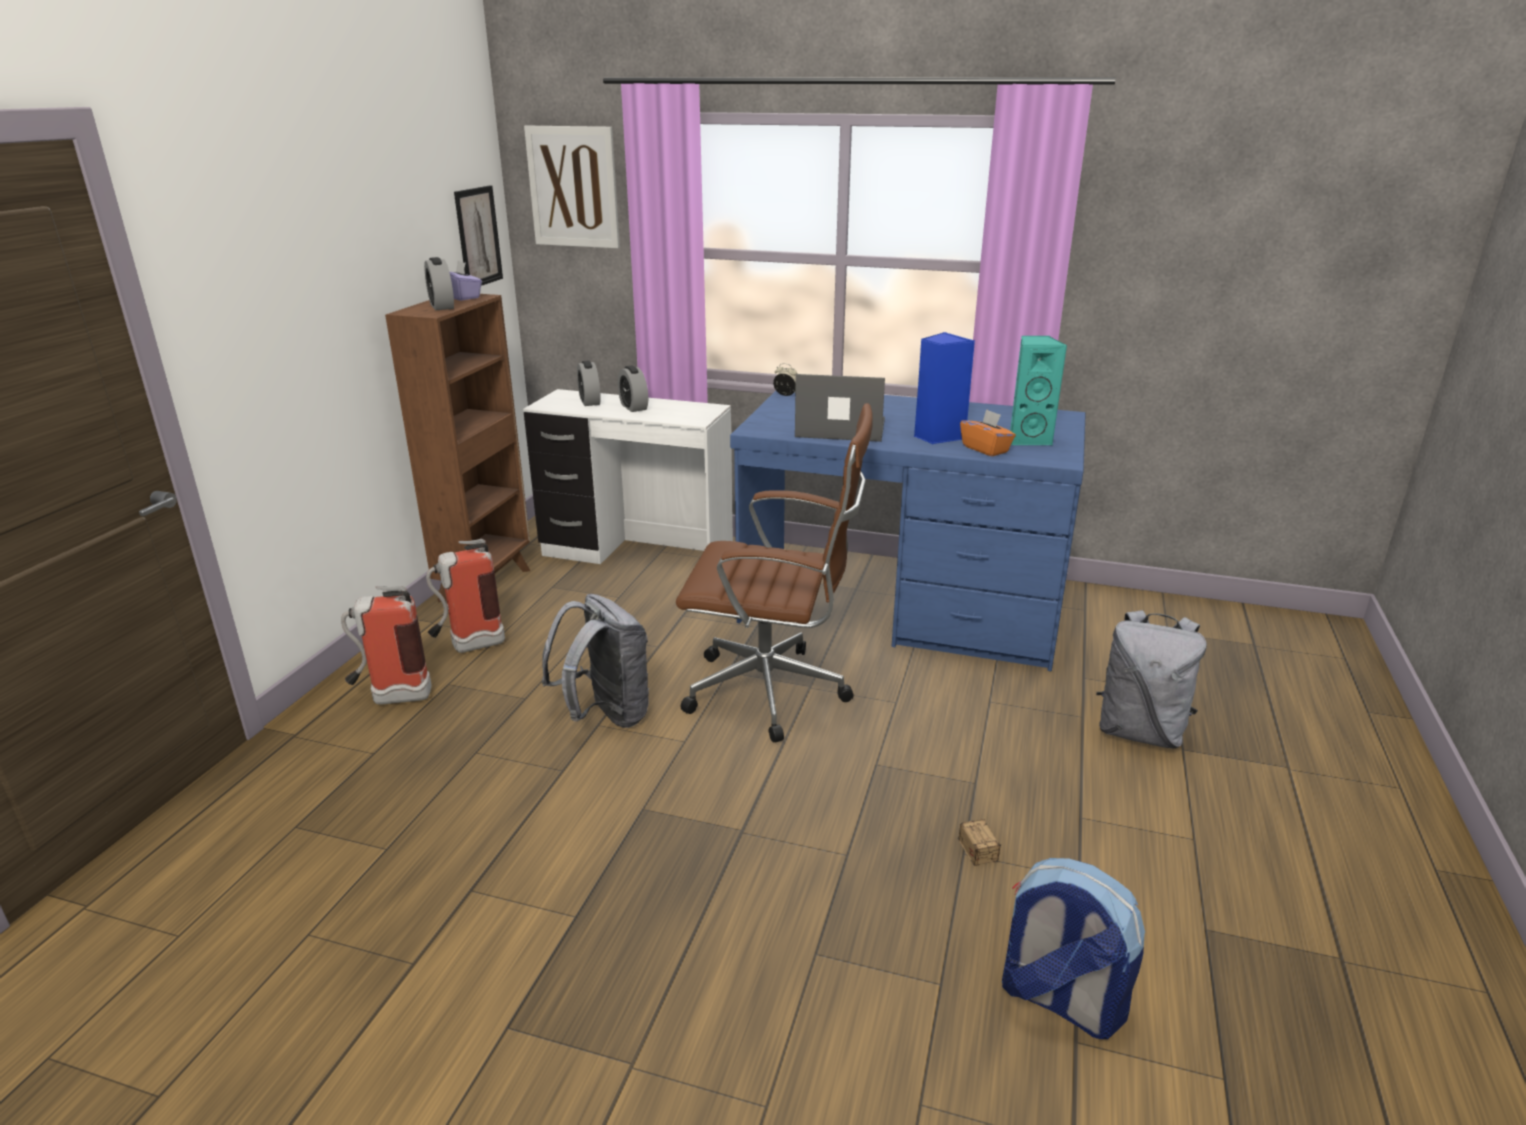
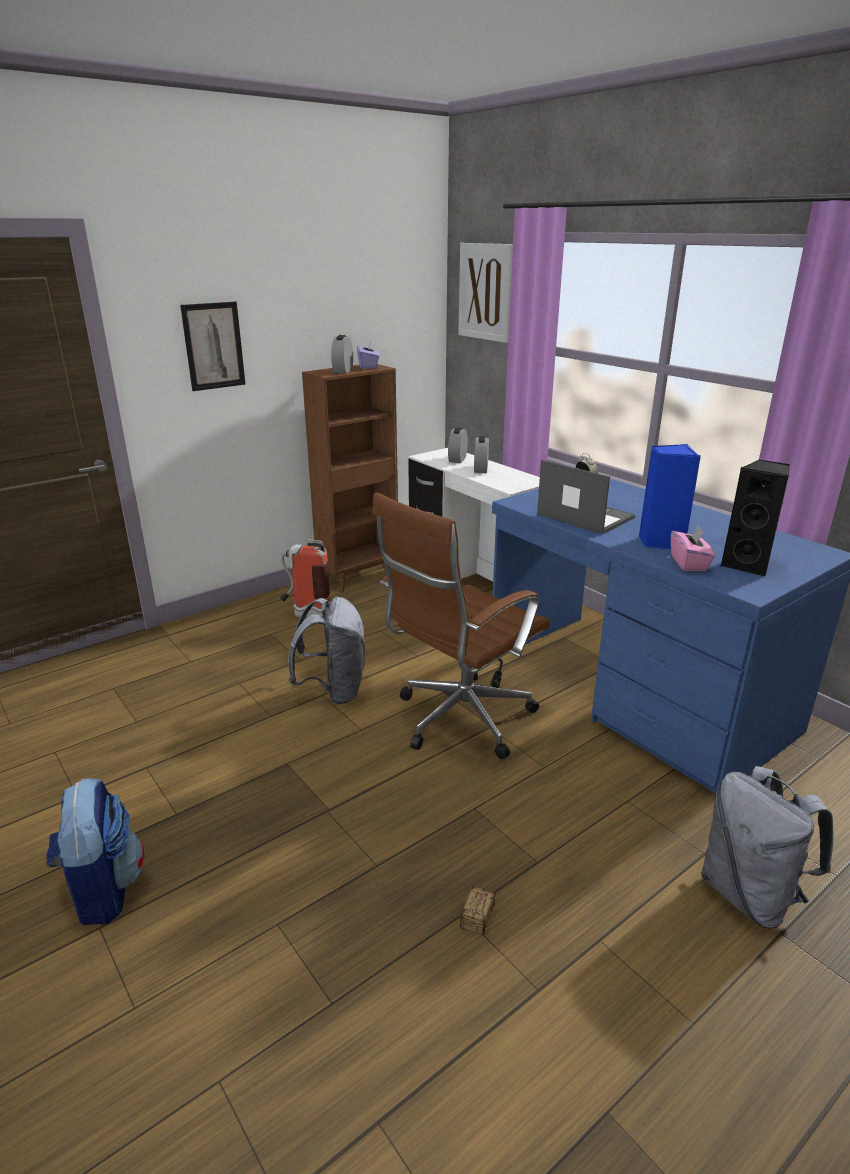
camera: 35 degrees right, 0 degrees up
(391, 698) = (233, 631): fire extinguisher -> none
(478, 237) = (411, 325): picture -> picture (213, 346)
(774, 692) = (459, 720): brown office chair -> brown office chair turned 90 degrees clockwise
(985, 449) = (689, 563): orange tissue box -> pink tissue box
(1028, 439) = (748, 565): turquoise speaker -> black speaker
(1058, 1000) = (403, 1078): backpack -> backpack (103, 889)

